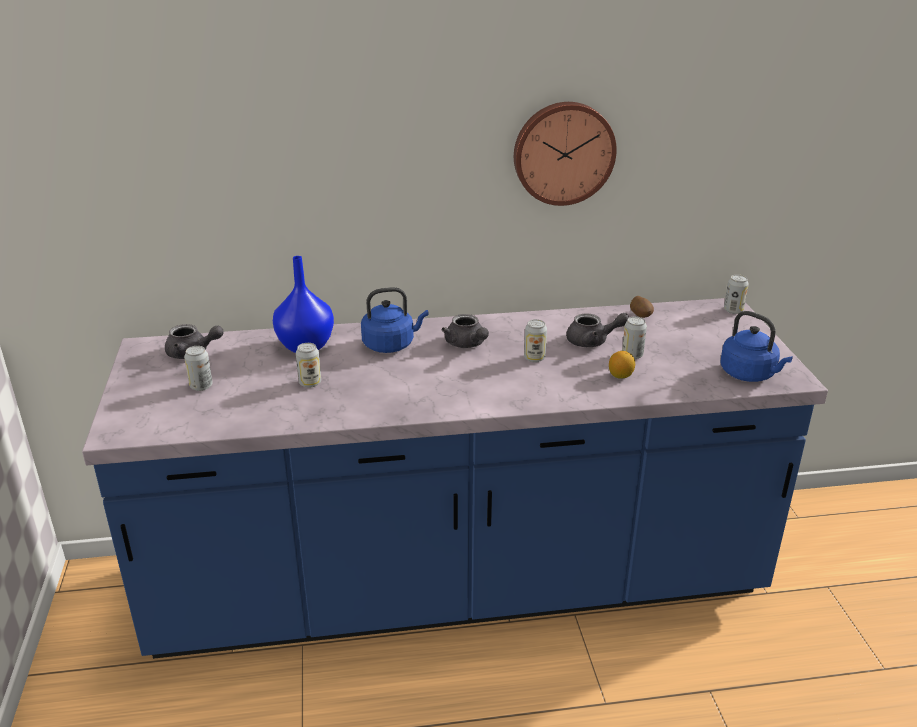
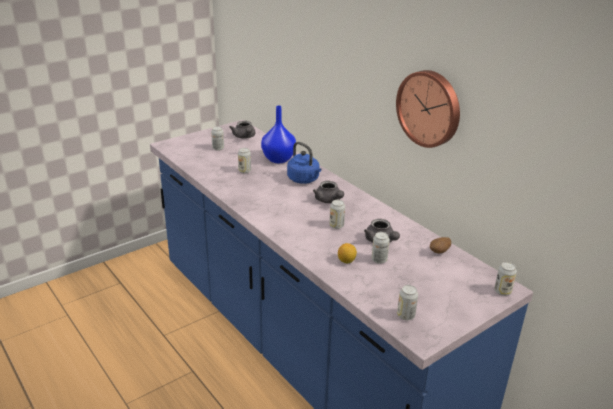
camera: 60 degrees right, 0 degrees up
(467, 344) = (329, 201): grey teapot -> grey teapot turned 60 degrees counterclockwise
(750, 374) = (405, 316): blue kettle -> can

